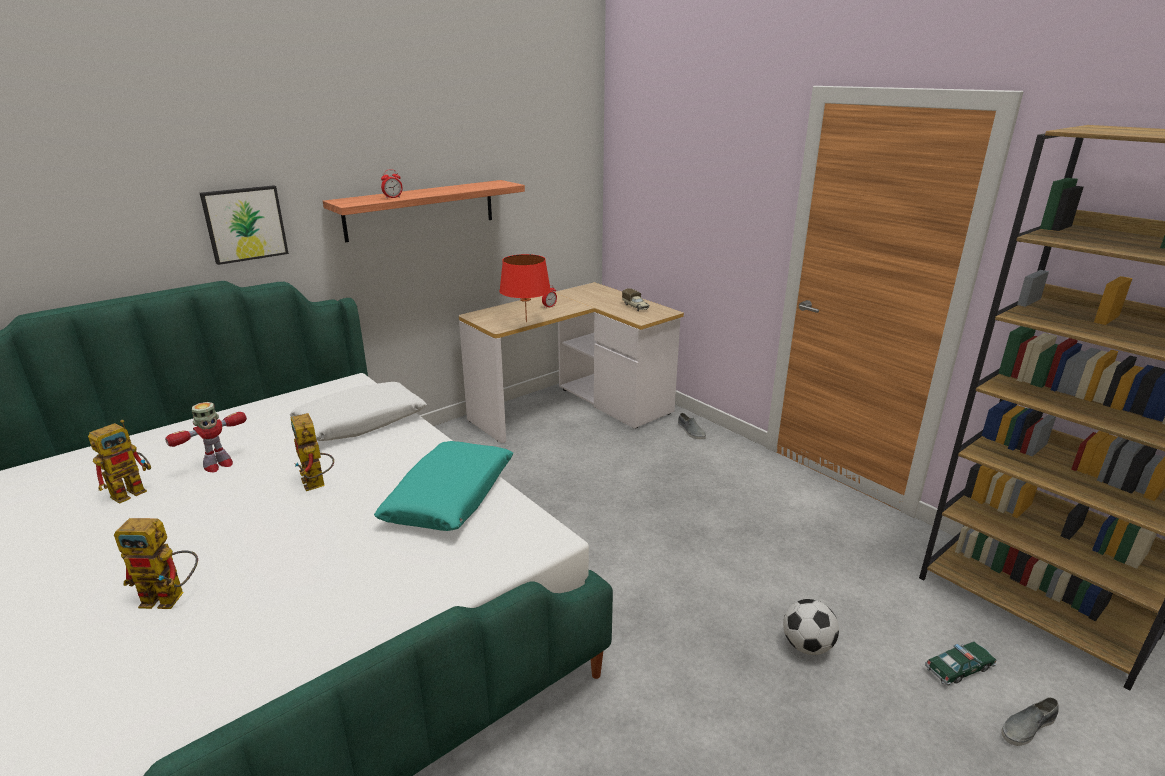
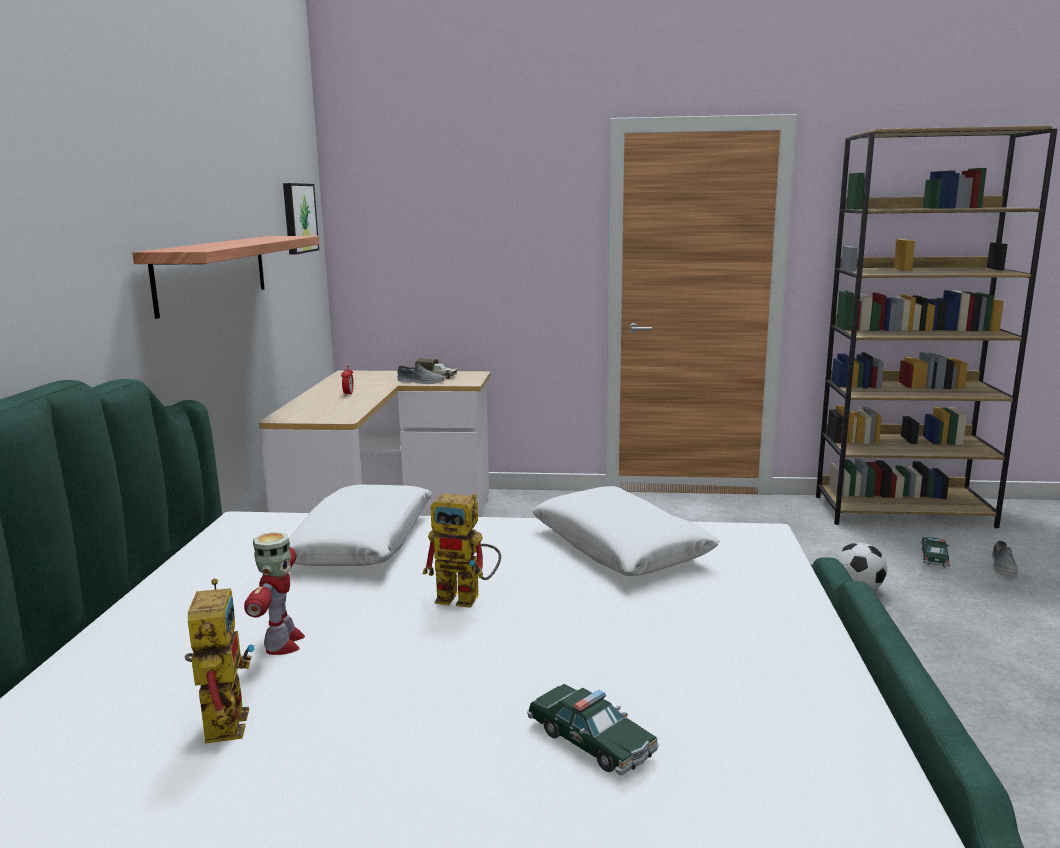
camera: 45 degrees left, 10 degrees down
(172, 597) = (591, 741): toy robot -> toy car
(245, 224) = (59, 285): picture -> picture (298, 218)
(393, 197) = (225, 245): alarm clock -> none
(450, 497) = (620, 547): turquoise pillow -> white pillow
(526, 322) = (360, 408): red table lamp -> none
(691, 431) = (528, 502): grey shoe -> grey shoe (420, 381)

